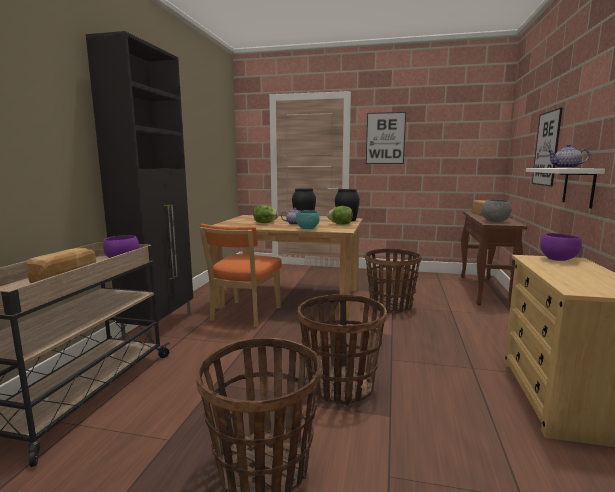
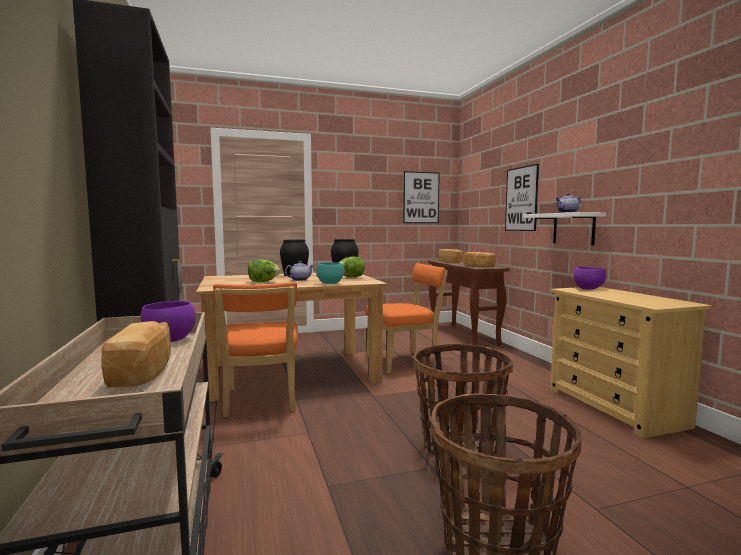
camera: 30 degrees left, 5 degrees down
(385, 138) = (349, 187): picture -> picture (421, 197)
(390, 306) = (405, 362): basket -> orange chair
(495, 221) = (478, 266): grey bowl -> bread

